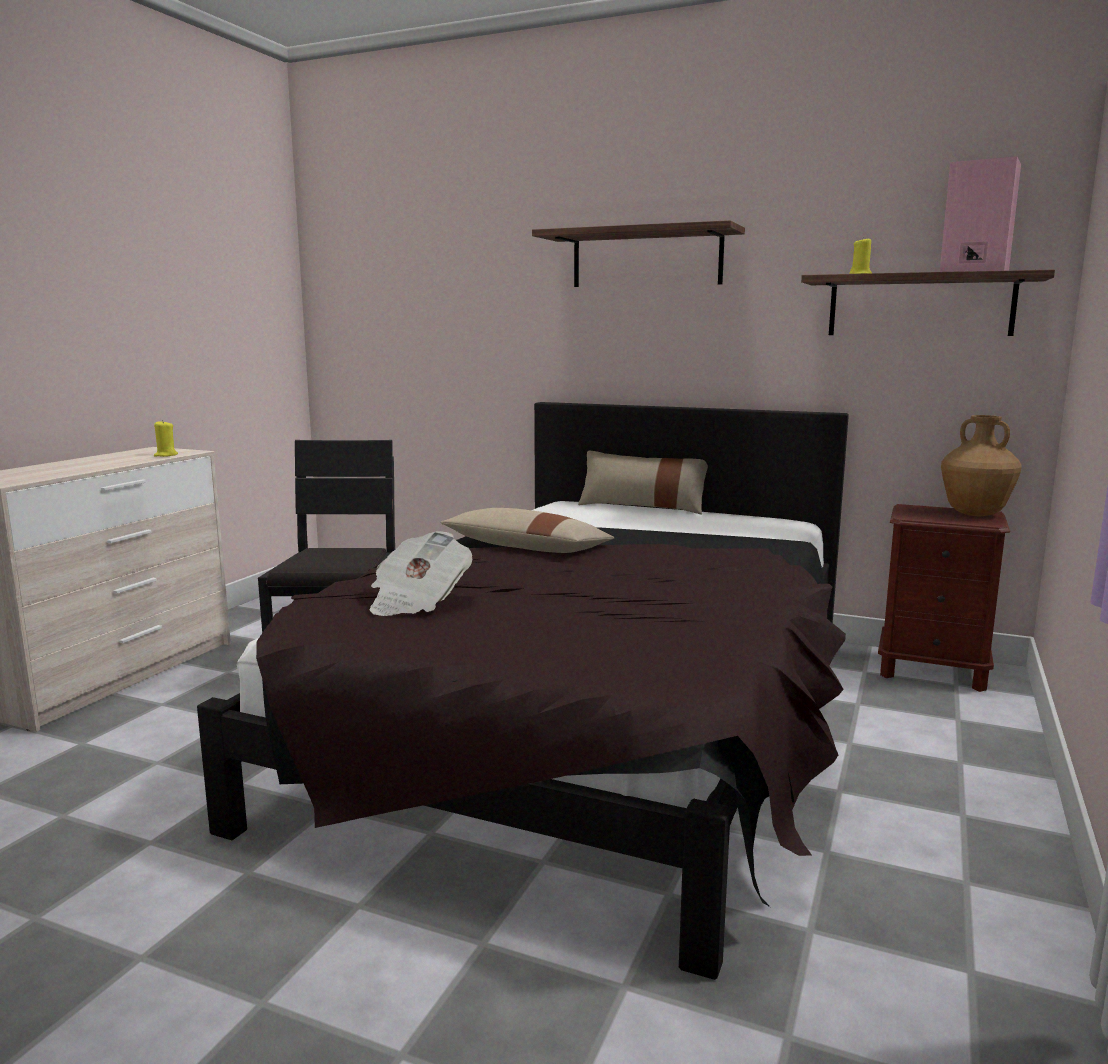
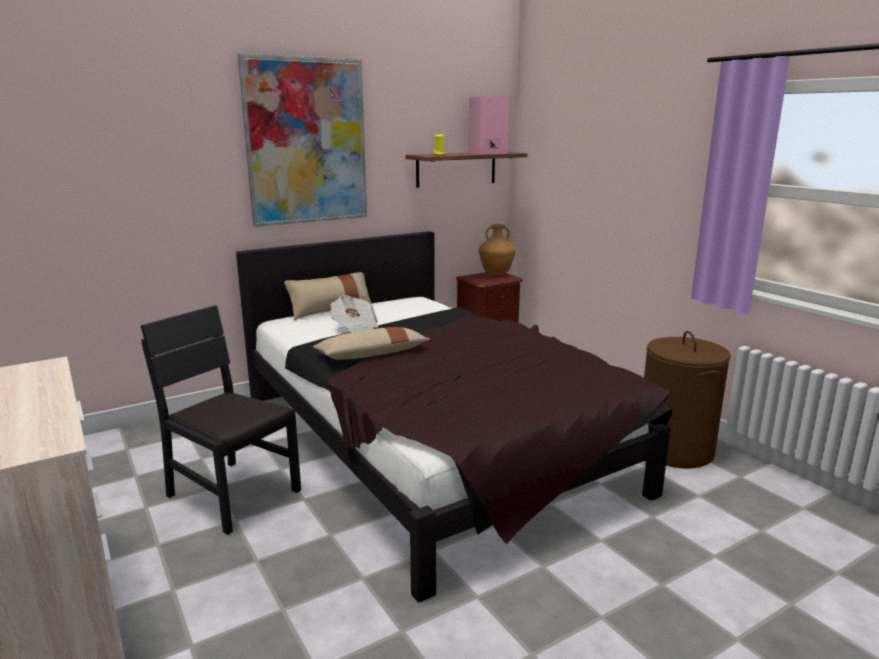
camera: 55 degrees left, 5 degrees up
(165, 455) = (47, 373): yellow candle -> none
(417, 602) = (449, 400): newspaper -> newspaper (355, 328)
(646, 258) = (306, 142): shelf -> picture
(940, 954) = (675, 450): none -> brown laundry basket

